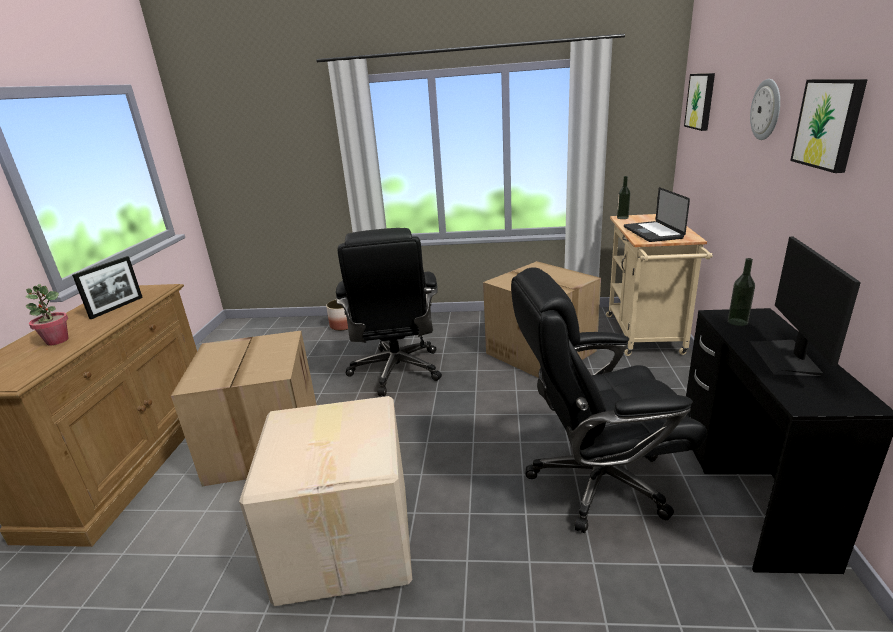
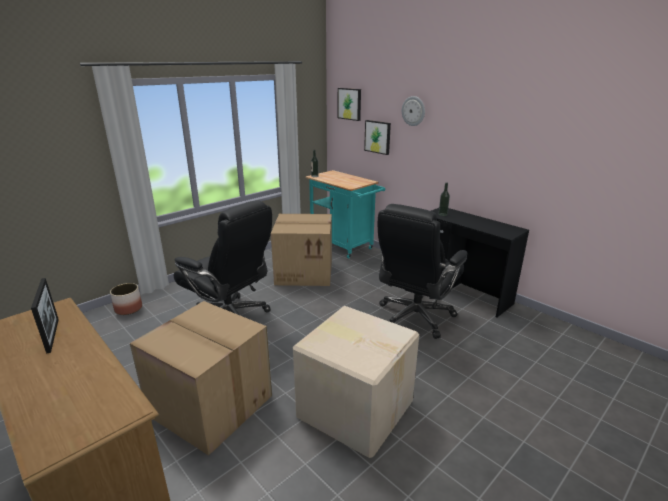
camera: 50 degrees left, 0 degrees up
(57, 341) = (68, 377): potted plant -> none
(646, 337) = (344, 246): beige cart -> turquoise cart
(652, 232) = (346, 181): laptop -> none
(786, 357) = (478, 222): monitor -> none
(829, 124) = (461, 119): picture -> picture (378, 137)

